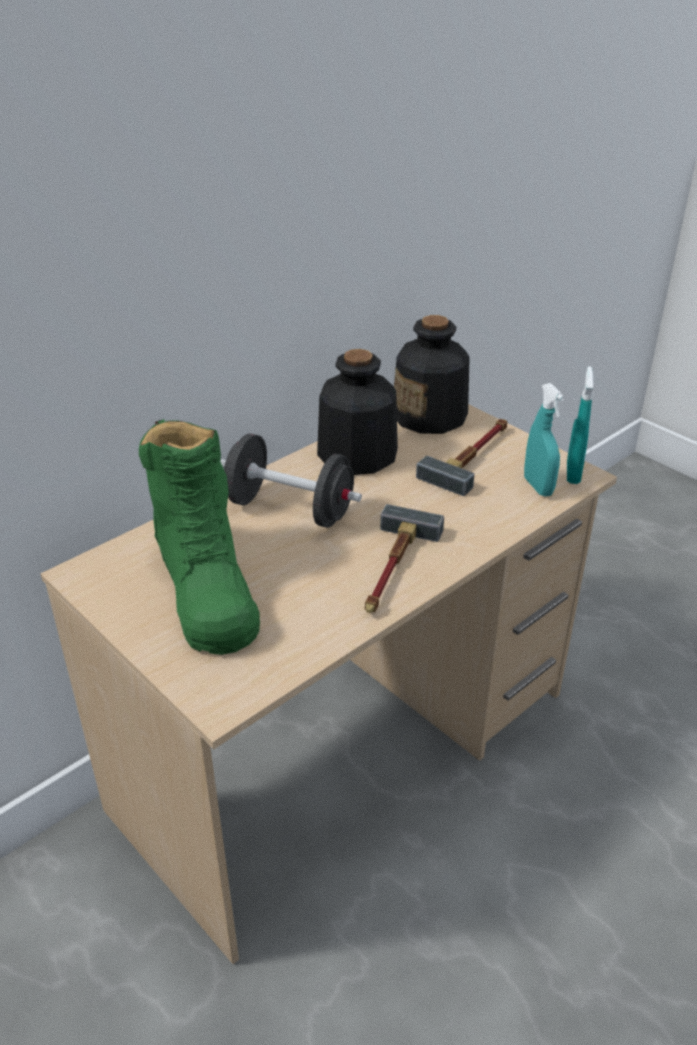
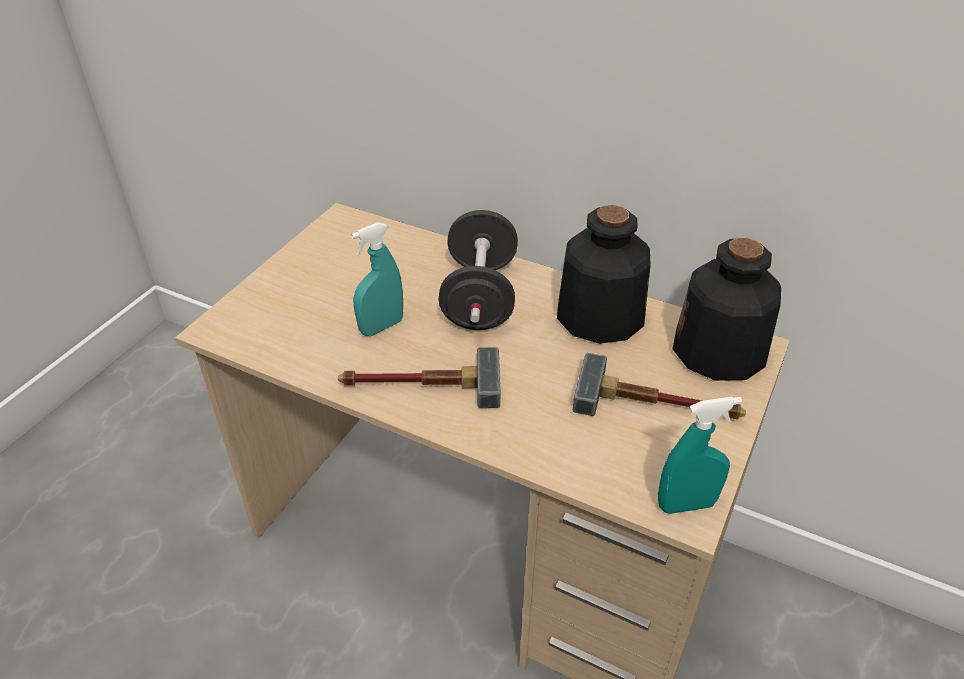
camera: 70 degrees right, 5 degrees up
(206, 588) = (346, 282): green boot -> none
(538, 487) = (633, 474): turquoise spray bottle -> turquoise spray bottle (381, 327)

